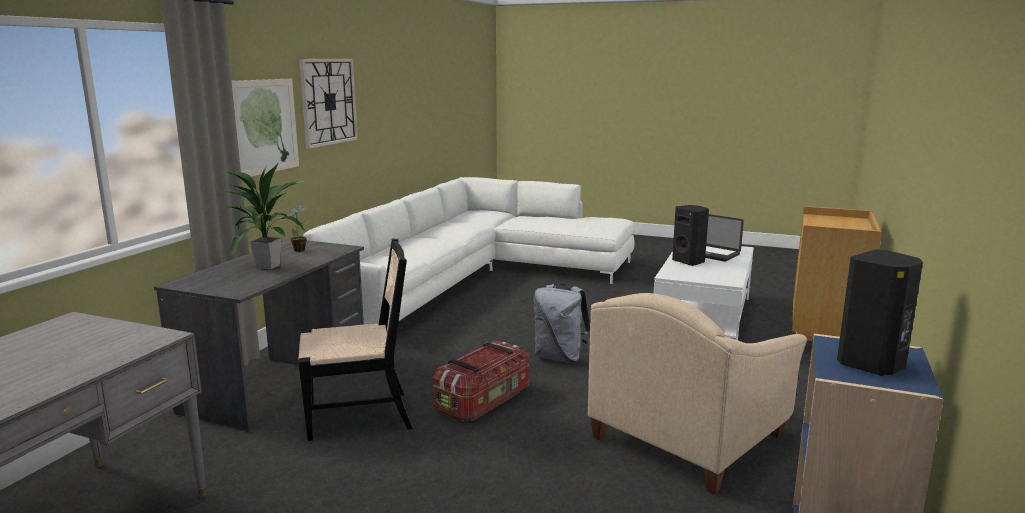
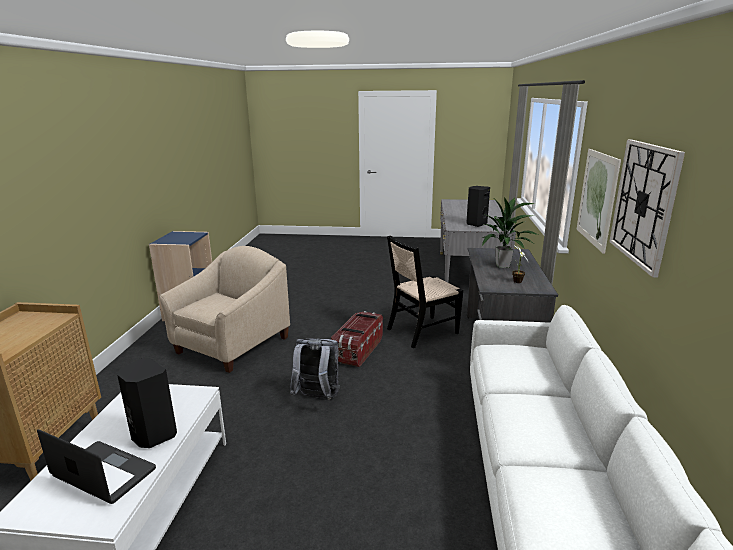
camera: 165 degrees right, 5 degrees up
(872, 365) = (181, 236): black speaker -> black speaker (476, 224)

